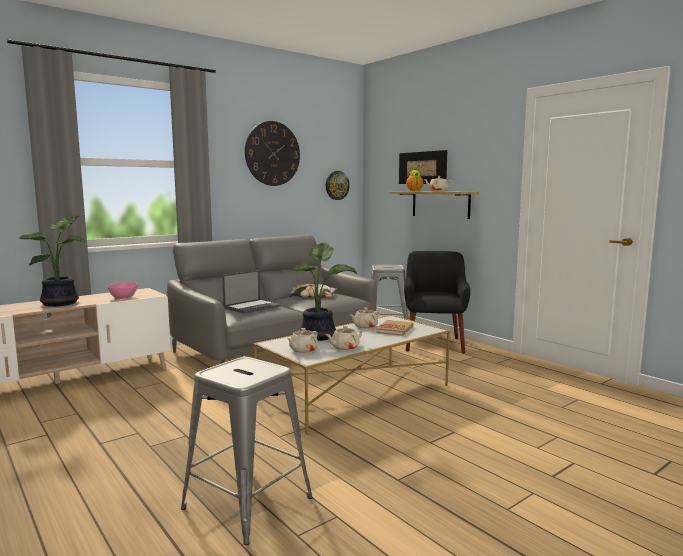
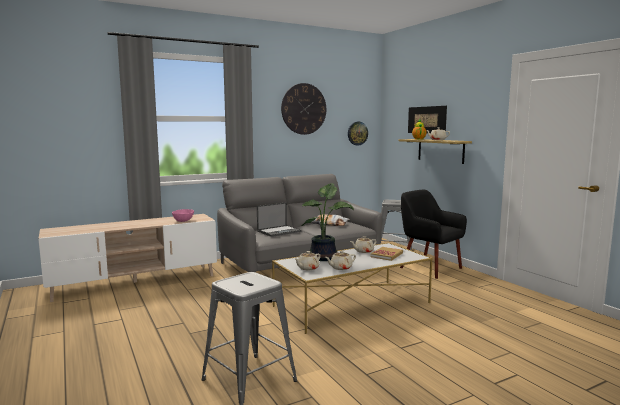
camera: 10 degrees right, 0 degrees up
(62, 303) = (140, 223): potted plant -> none
(434, 344) = (429, 268): black armchair -> black armchair turned 60 degrees counterclockwise

